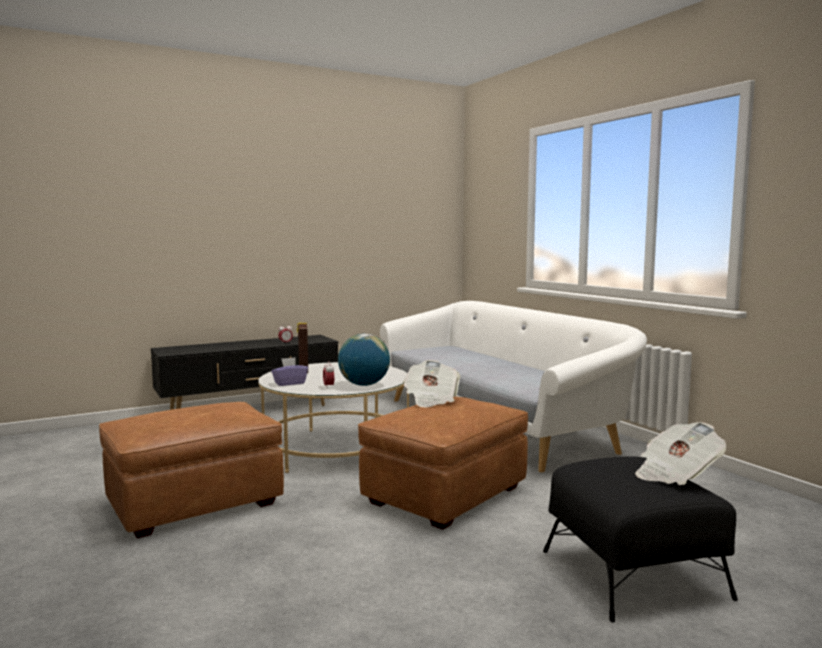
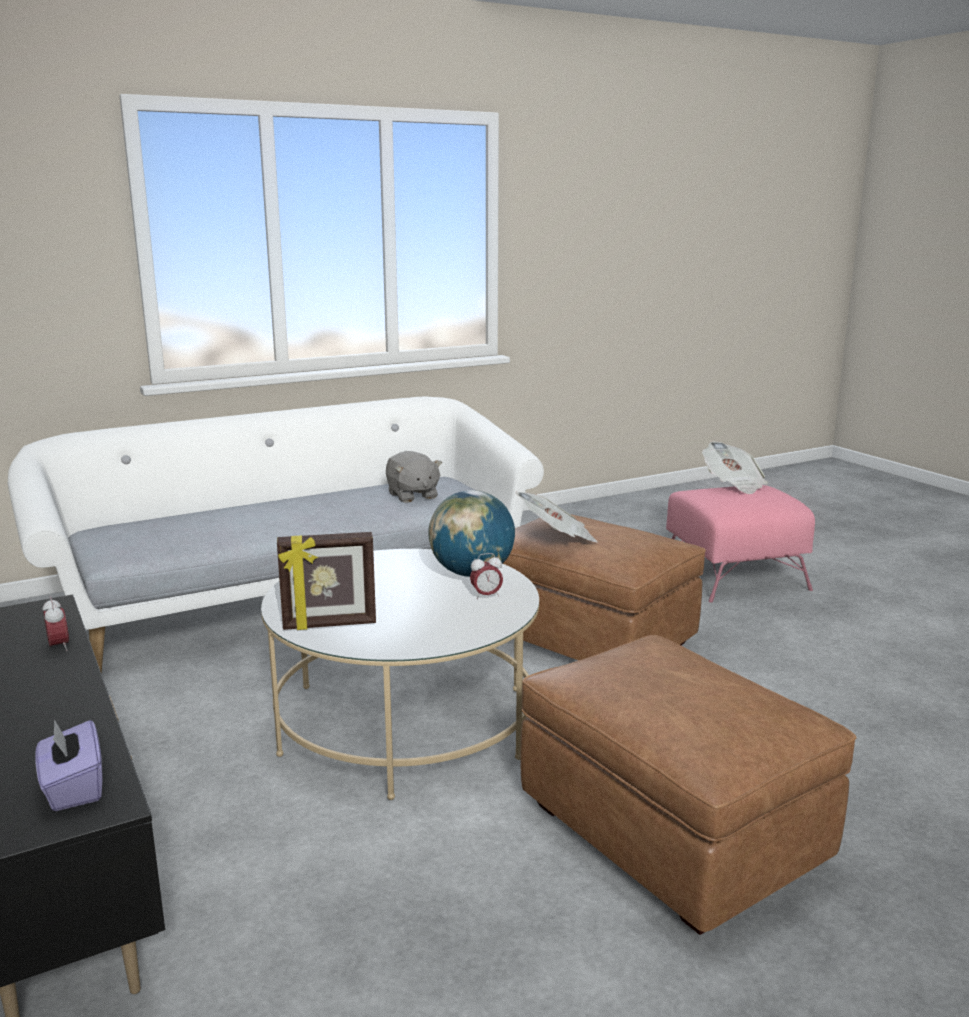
camera: 90 degrees left, 10 degrees up
(289, 383) = (456, 627): purple tissue box -> purple tissue box (73, 788)
(532, 379) = (412, 495): none -> grey plush toy
(633, 574) = (734, 575): black ottoman -> pink ottoman

